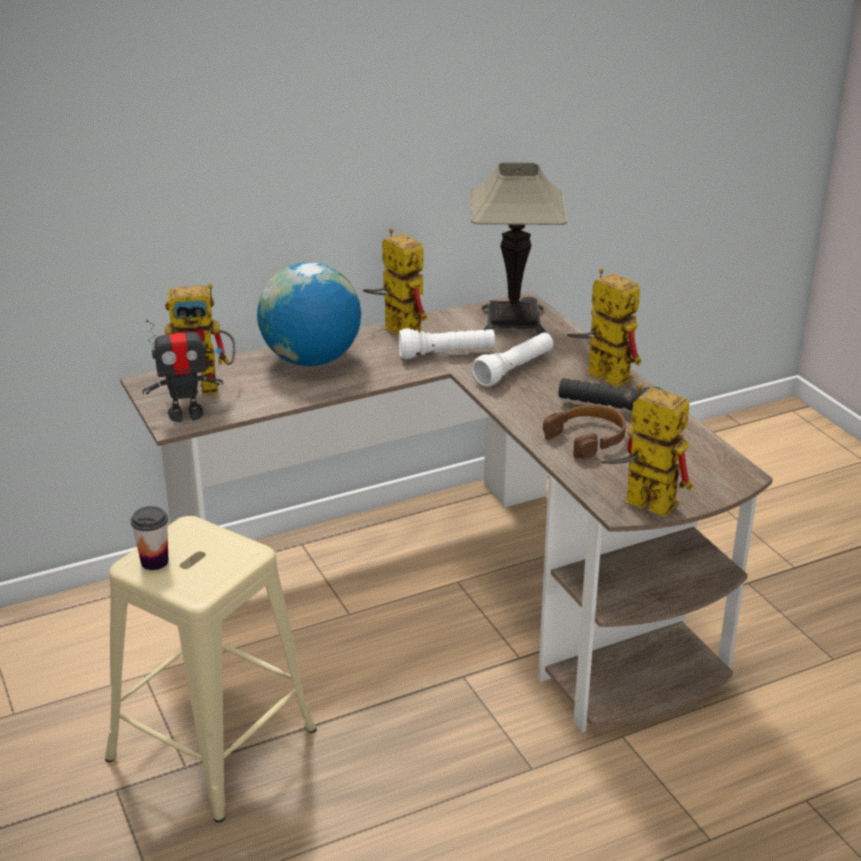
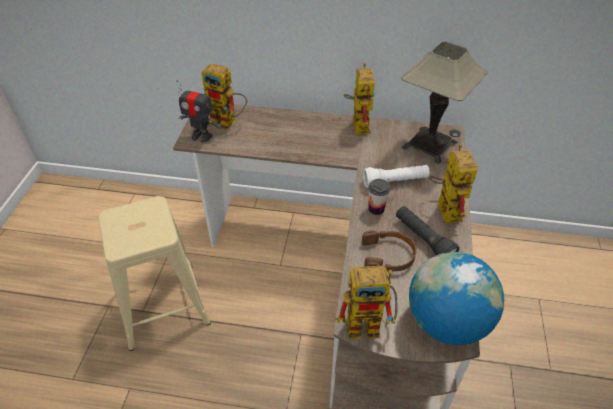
camera: 35 degrees right, 15 degrees up
(154, 562) = (120, 218): cup -> cup (376, 209)
(311, 360) = (294, 126): globe -> globe (446, 322)
(447, 354) = (368, 153): white flashlight -> none
(639, 502) = (370, 324): toy robot -> toy robot turned 105 degrees clockwise

